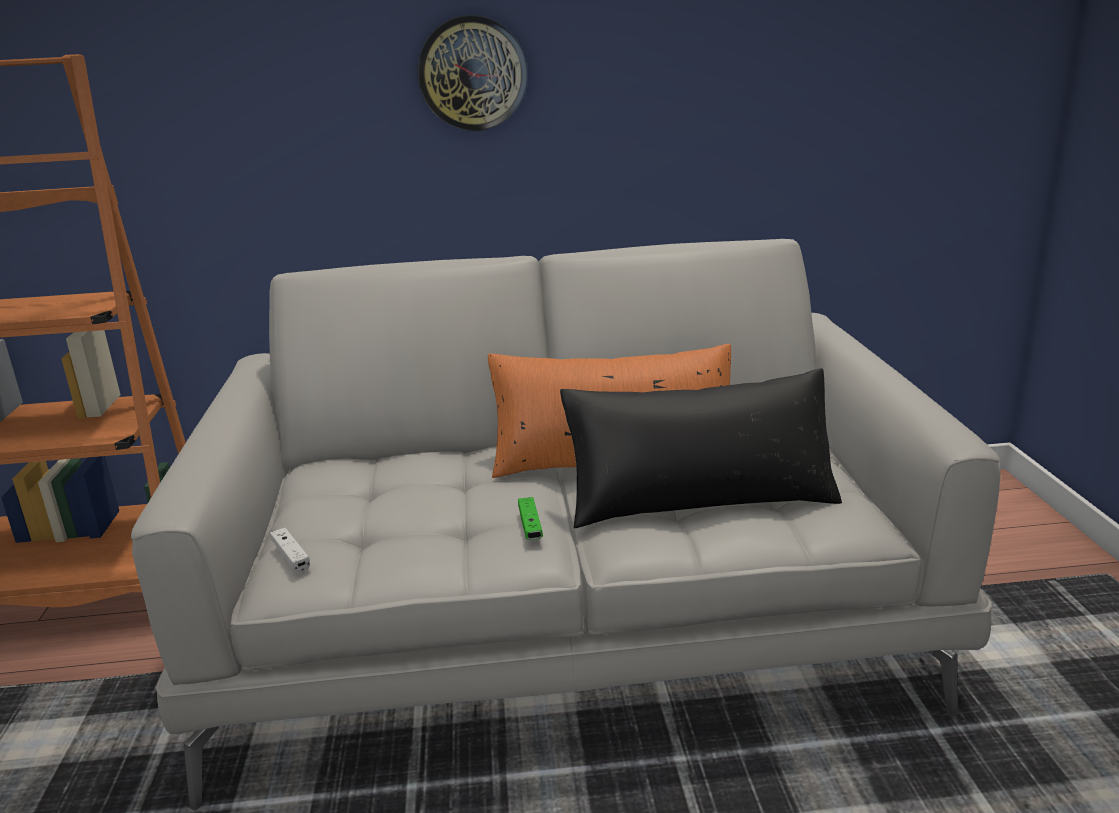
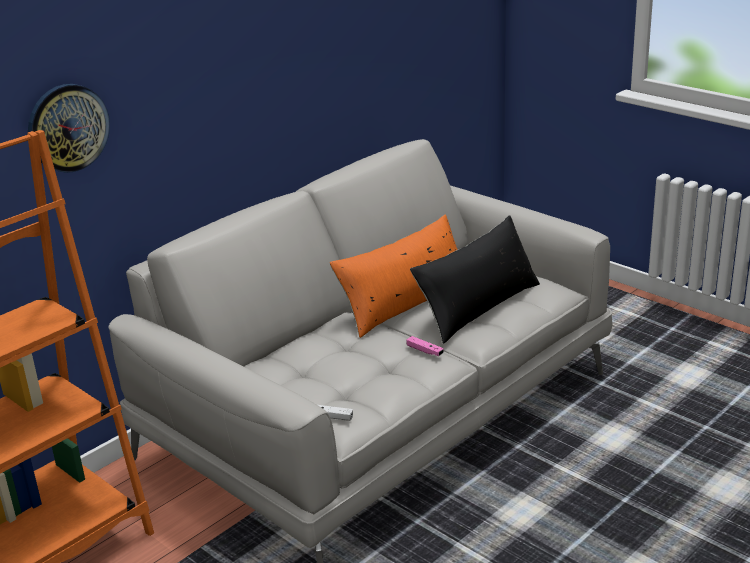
camera: 40 degrees left, 5 degrees up
(472, 74) = (227, 74): wall clock -> wall clock (68, 127)
(530, 526) = (425, 351): green game controller -> pink game controller

